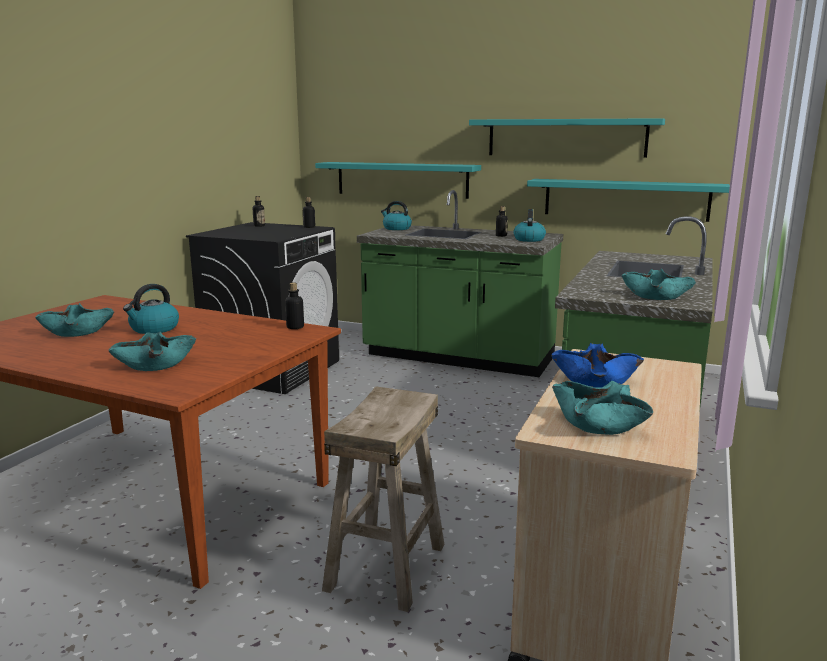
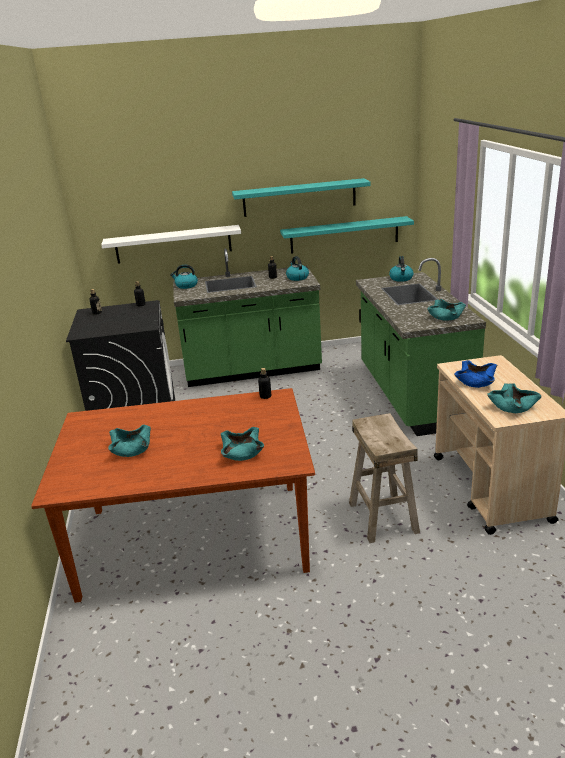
camera: 30 degrees left, 10 degrees up
(154, 329) = (180, 428): kettle -> kettle (401, 278)
(401, 179) = (173, 244): turquoise shelf -> white shelf

